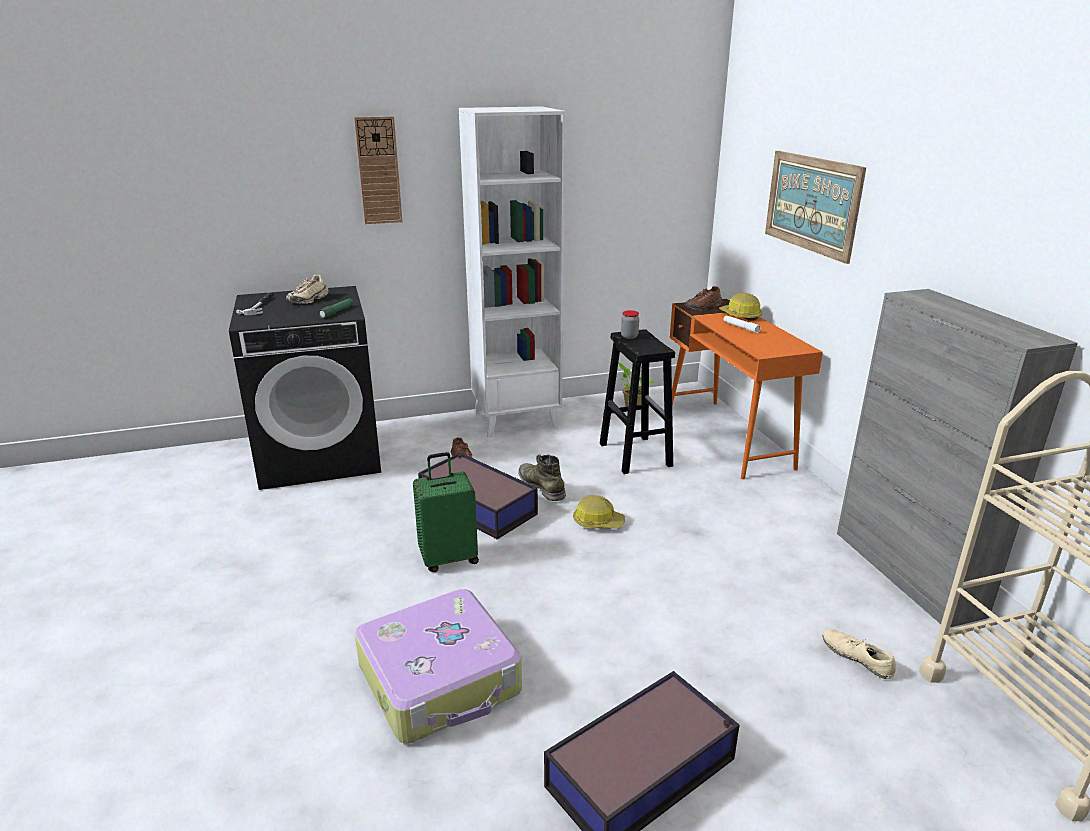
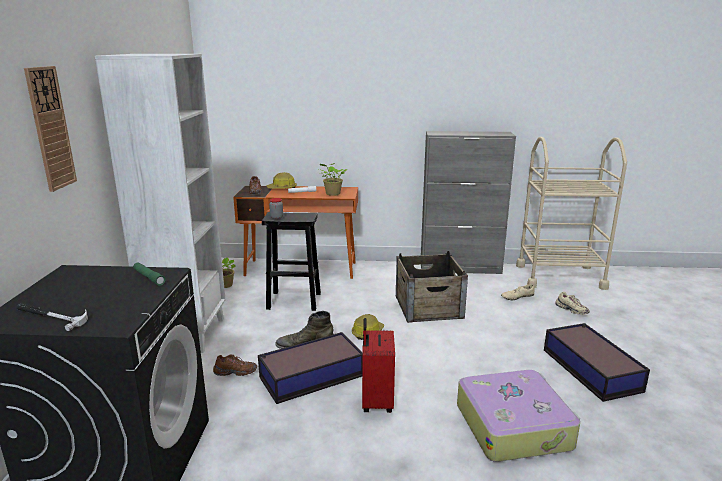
camera: 70 degrees left, 5 degrees down
(308, 300) = (78, 289): beige shoe -> beige shoe (571, 310)
(449, 558) = (376, 402): green suitcase -> red suitcase
(716, 559) = (428, 307): none -> crate
(759, 343) = (332, 194): none -> potted plant
(811, 203) = (318, 105): picture -> none

